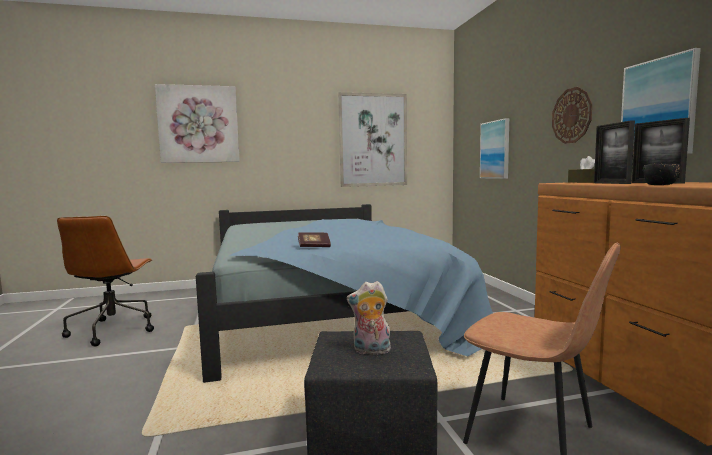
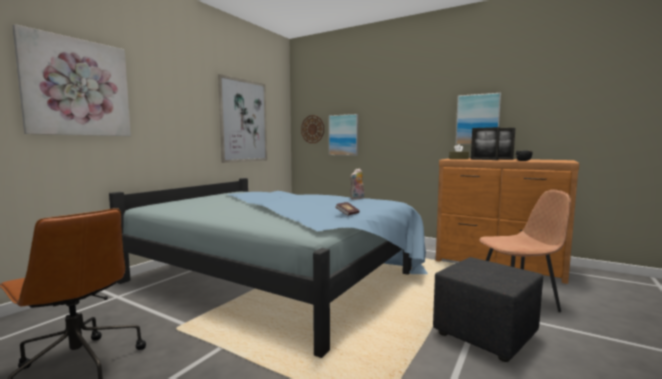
camera: 45 degrees left, 0 degrees up
(370, 351) = (493, 272): plush toy -> plush toy (357, 198)
(571, 115) = (416, 118): wall clock -> wall clock (312, 129)

